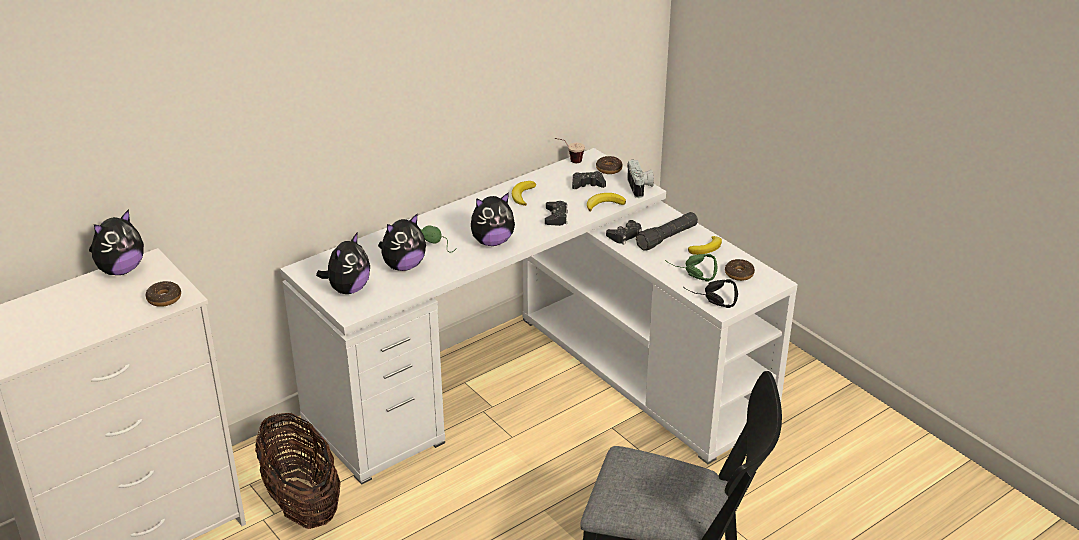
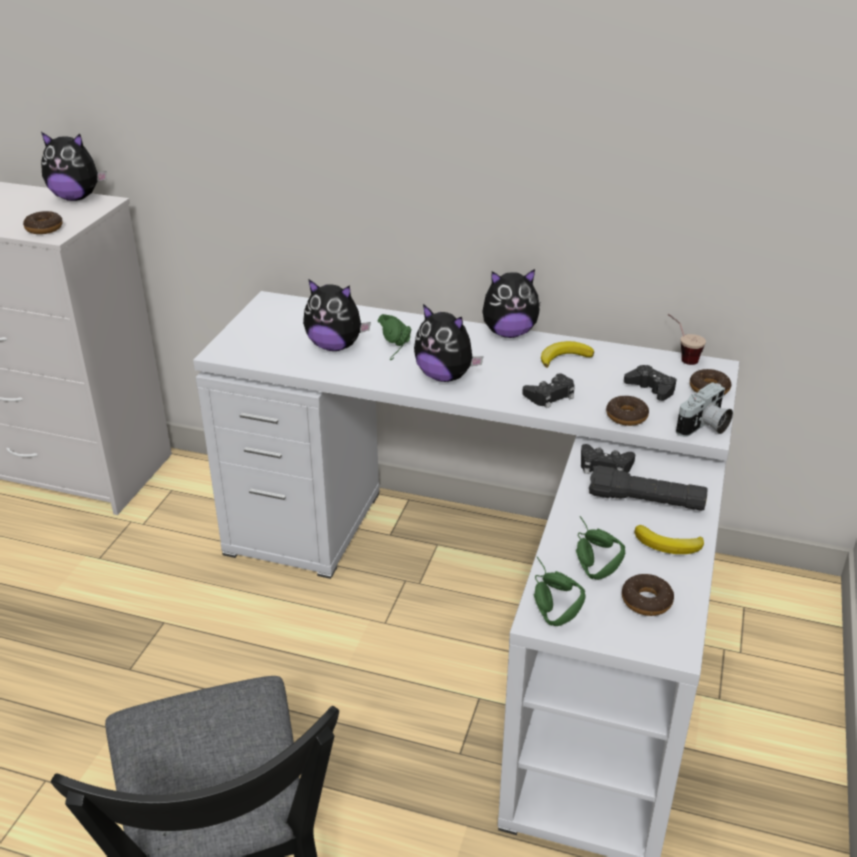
camera: 55 degrees right, 0 degrees up
(302, 502) = (170, 531): basket -> none
(348, 289) = (260, 335): plush toy -> plush toy (509, 333)
(604, 204) = (626, 416): banana -> donut
(709, 301) = (545, 599): black headphones -> green headphones

